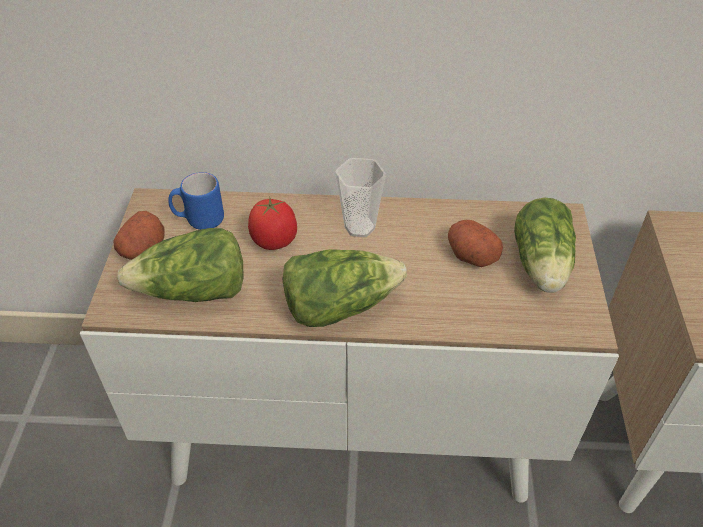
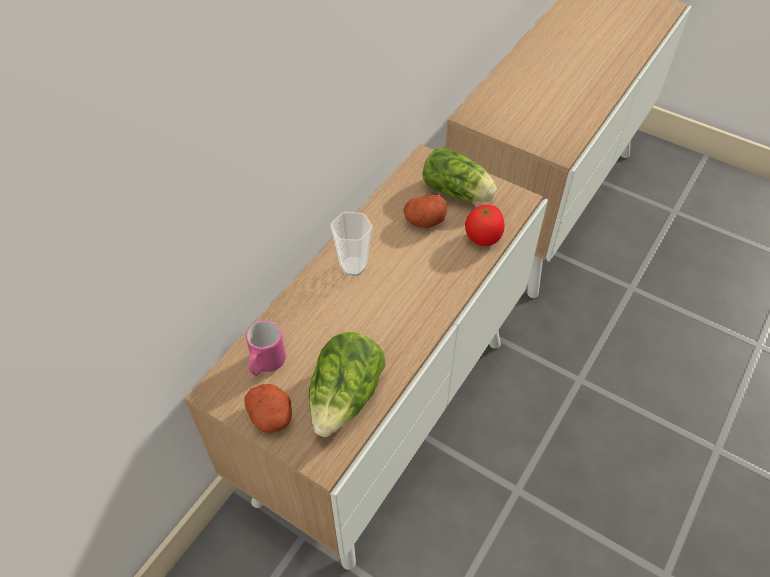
camera: 60 degrees left, 5 degrees up
(199, 220) = (266, 364): blue mug -> pink mug
(274, 241) = (329, 323): tomato -> tomato (483, 238)
(339, 305) = (421, 312): lettuce -> none

